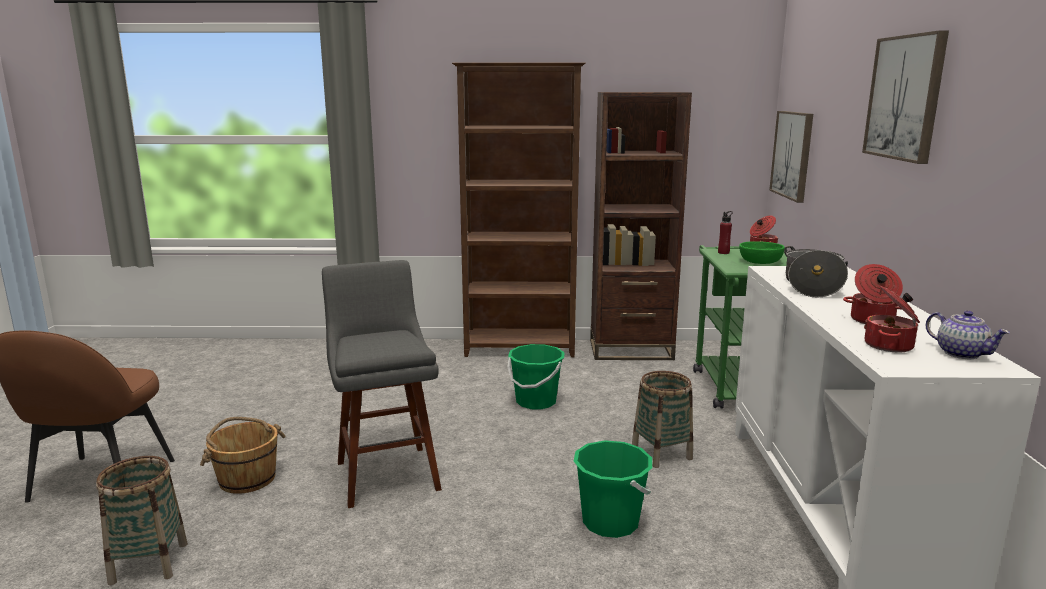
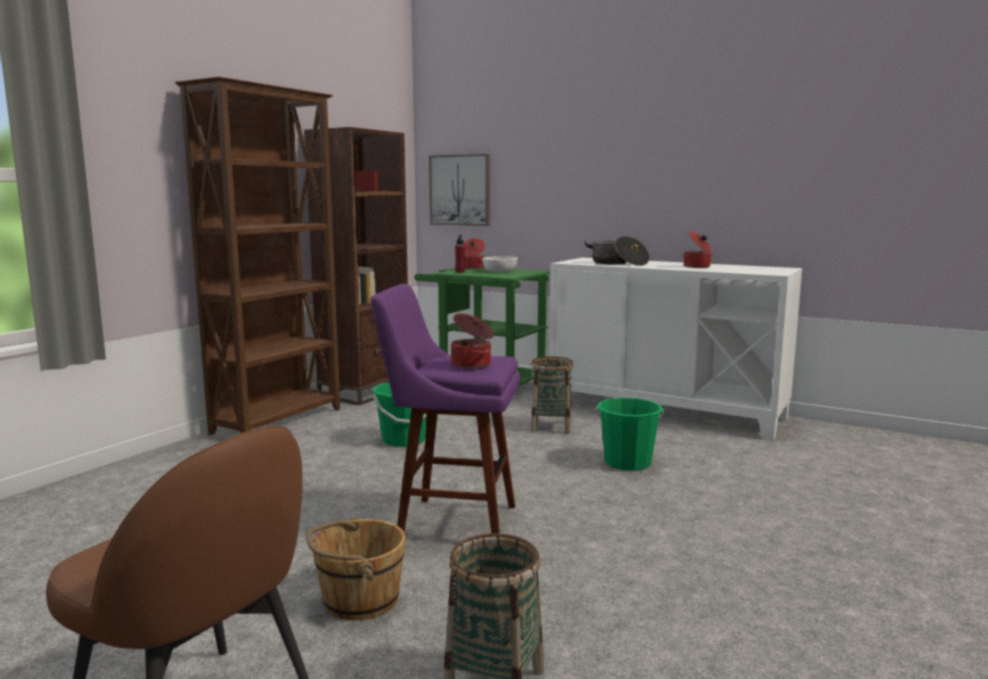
camera: 60 degrees left, 5 degrees down
(386, 472) = (450, 522): grey stool -> purple stool
(760, 262) = (499, 271): green bowl -> white bowl
(890, 346) = (742, 270): cooking pot -> cooking pot (472, 364)
(905, 97) = (622, 133): picture -> none
(960, 353) = (762, 268): teapot -> none

